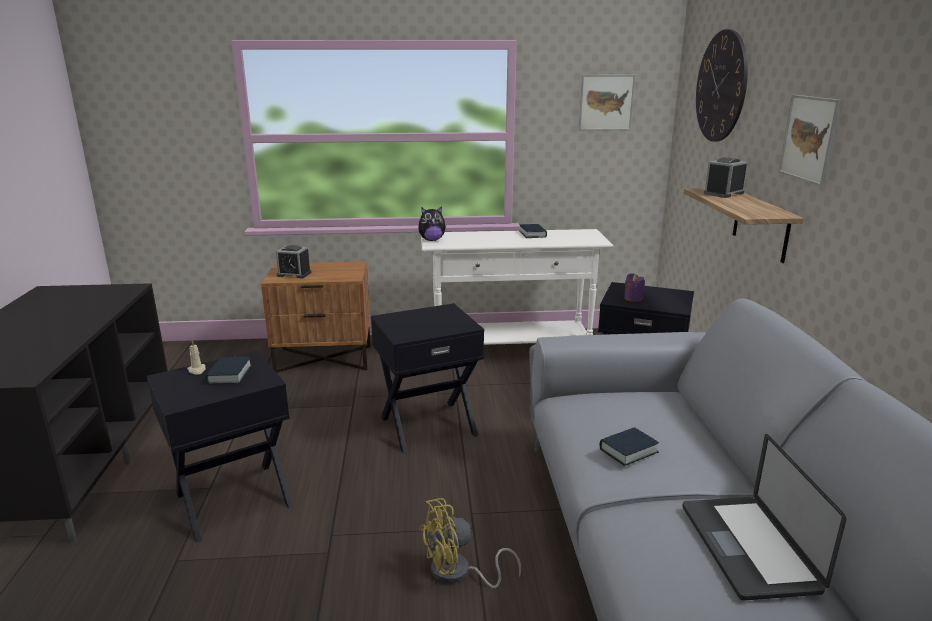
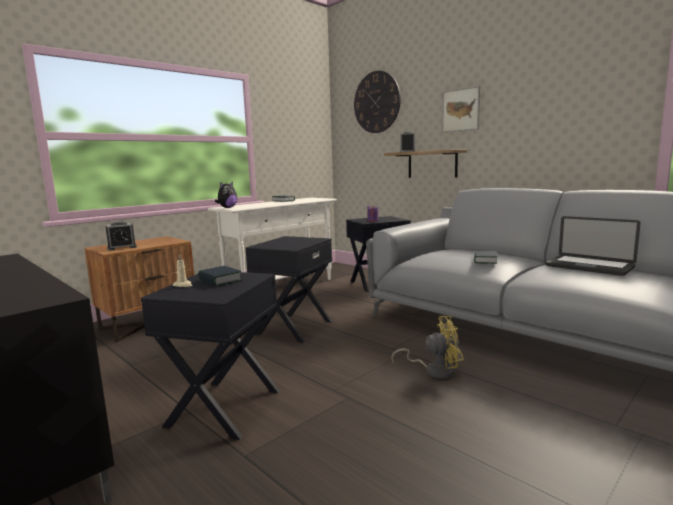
camera: 40 degrees left, 10 degrees down
(458, 573) = (434, 370): yellow fan -> yellow fan turned 120 degrees counterclockwise
(606, 102) = (299, 119): picture -> none

